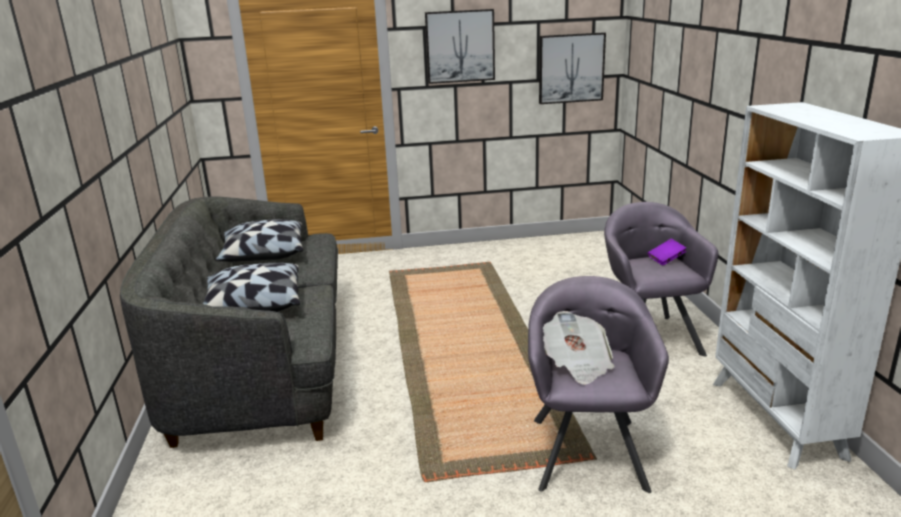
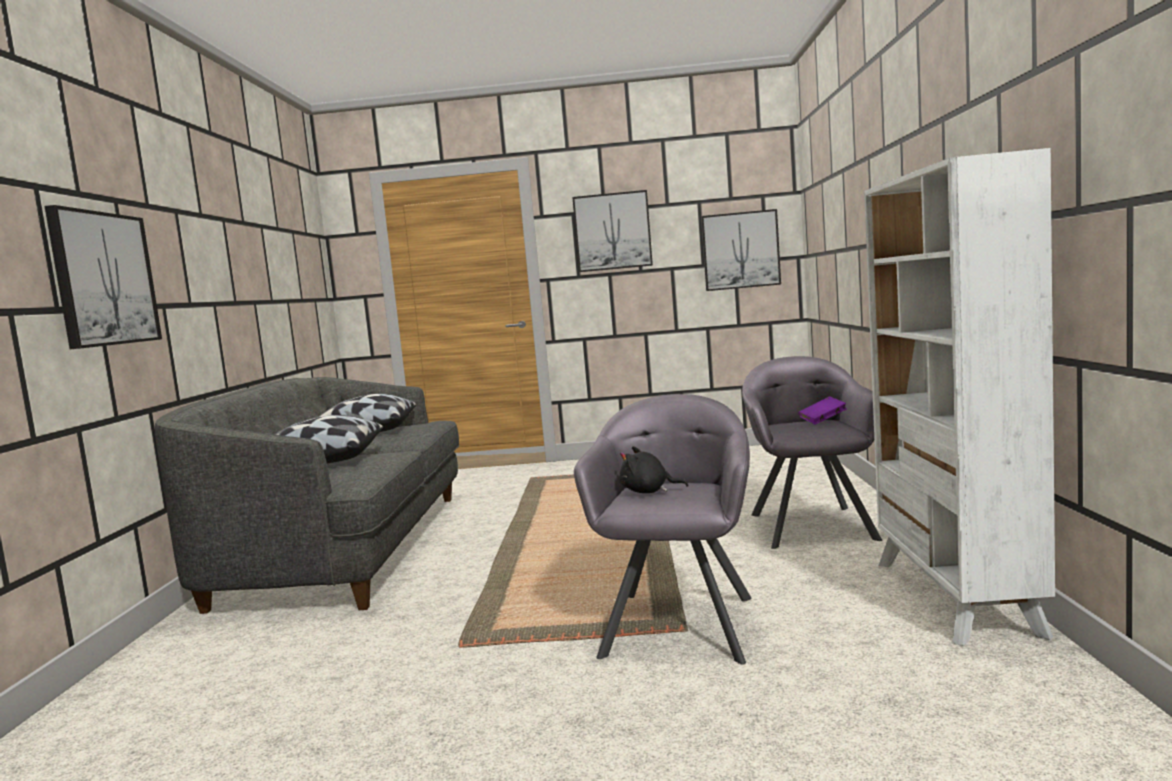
camera: 10 degrees right, 15 degrees down
(64, 173) = (104, 279): none -> picture
(577, 364) = (648, 492): newspaper -> black plush toy

